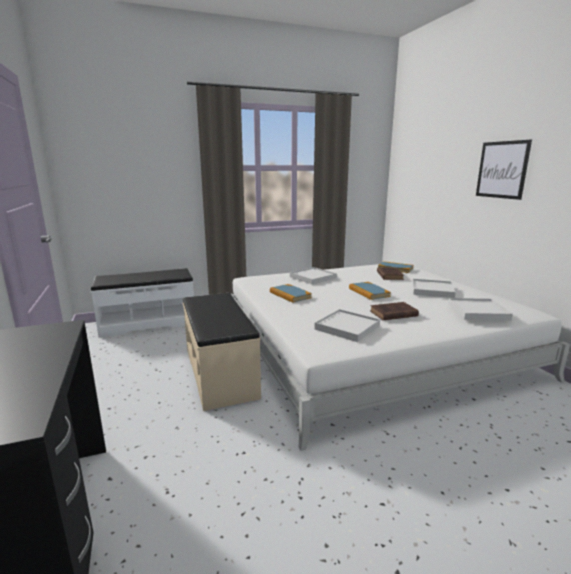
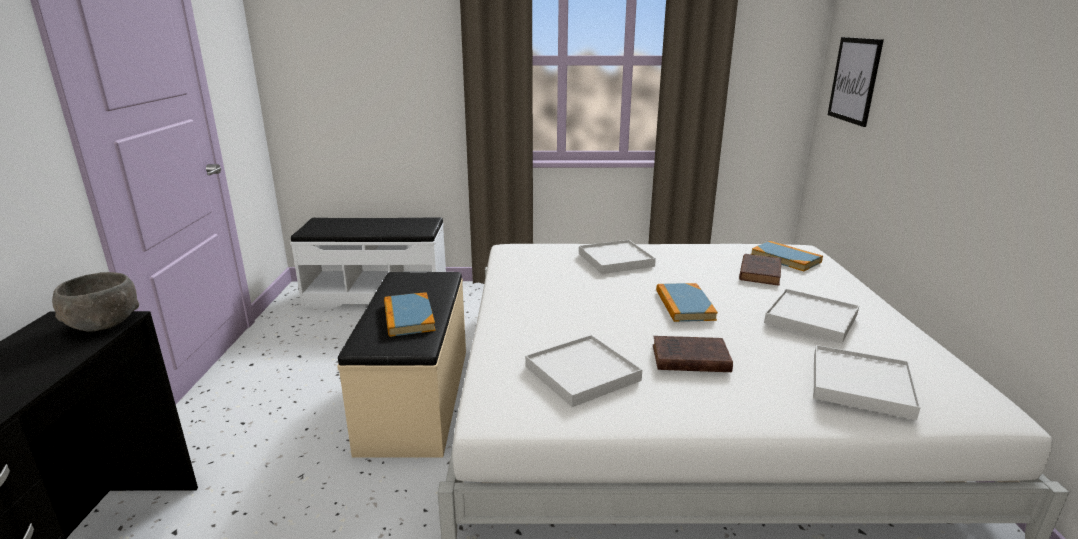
camera: 20 degrees right, 5 degrees up
(58, 329) = (103, 323): none -> grey bowl
(290, 295) = (547, 290): book -> book (408, 317)
(502, 170) = (1003, 89): picture -> picture (854, 80)

